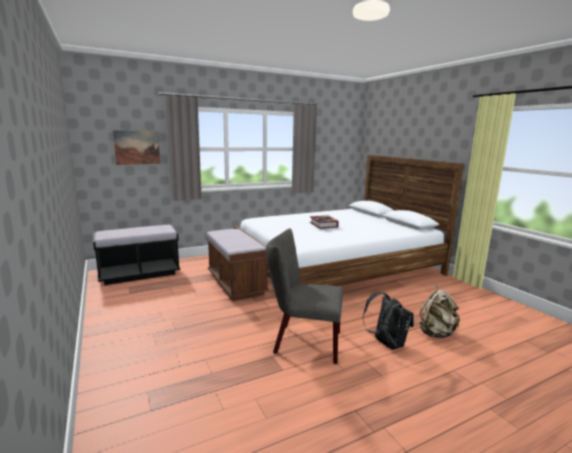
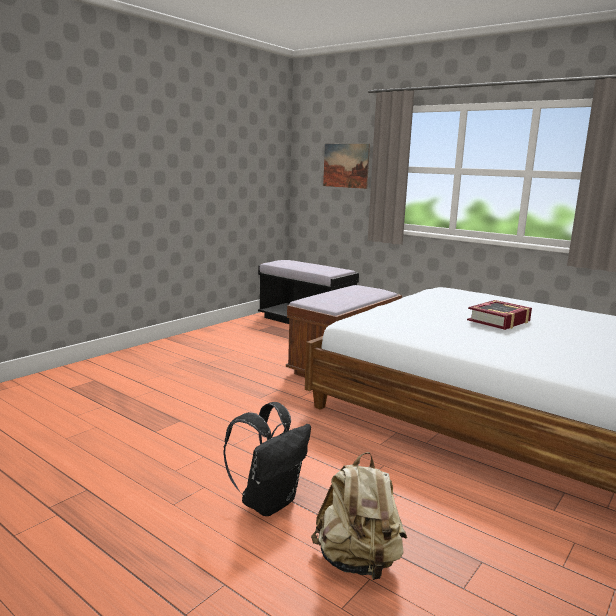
camera: 65 degrees right, 0 degrees up
(302, 342) = (225, 433): grey chair -> none

